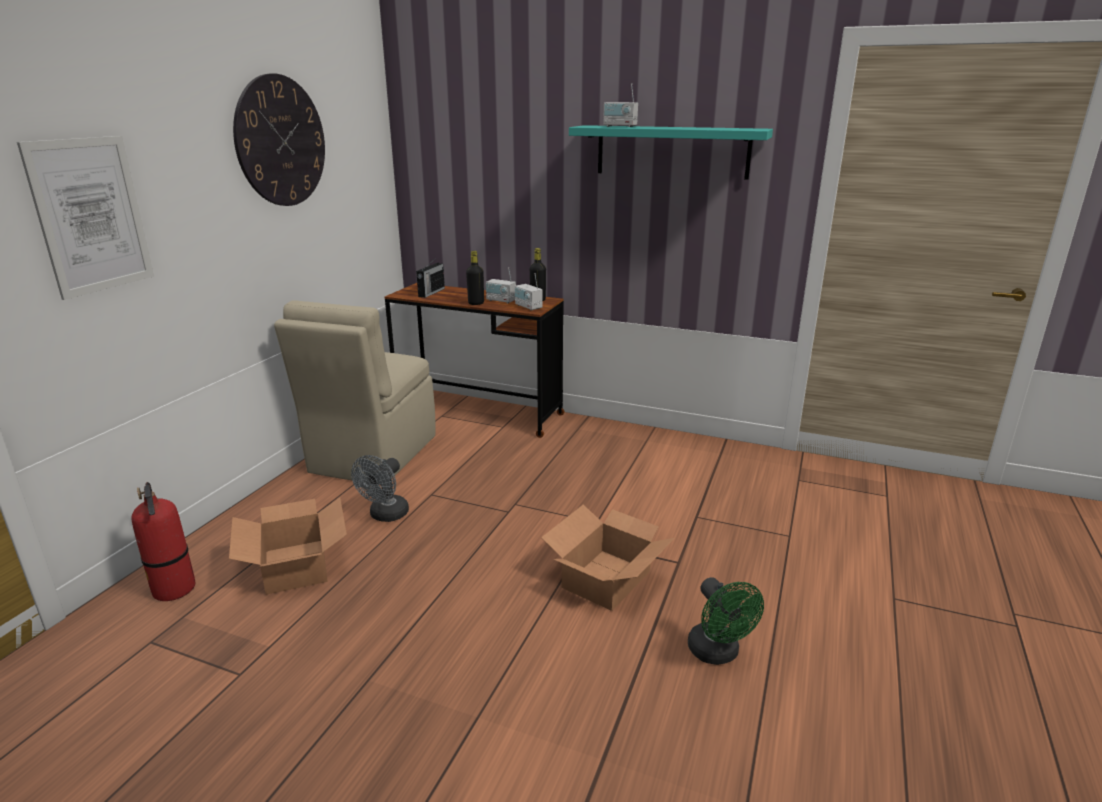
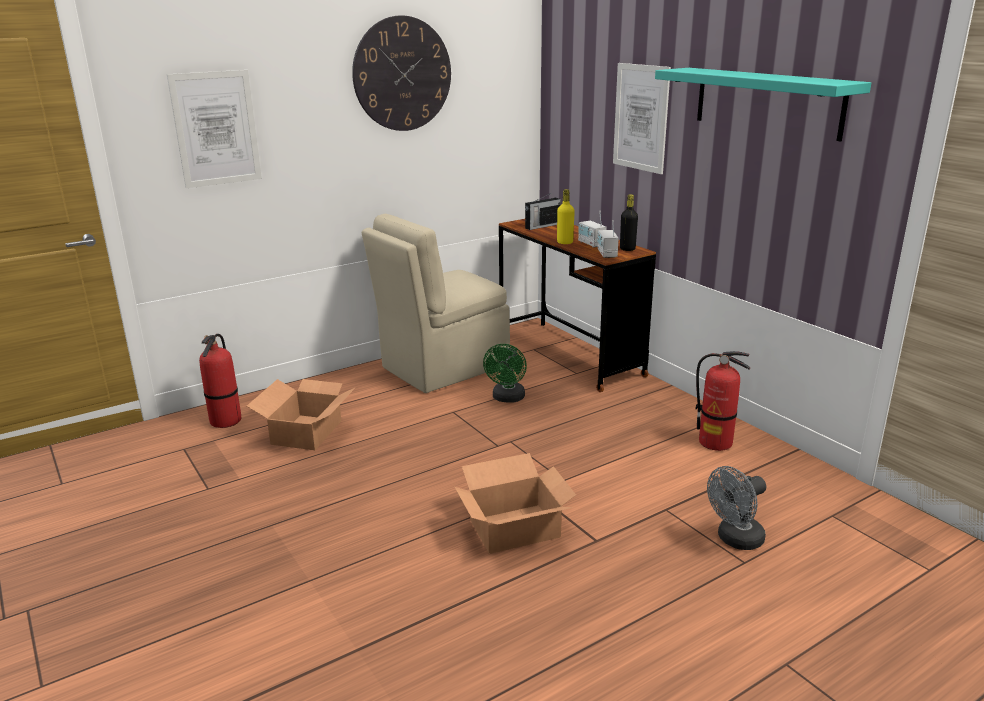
camera: 35 degrees right, 0 degrees up
(385, 516) = (402, 417): grey fan -> grey fan (735, 540)
(476, 303) = (565, 242): black bottle -> yellow bottle
(530, 175) = (641, 117): none -> picture
(620, 126) = (709, 71): radio -> none
(670, 452) = (715, 443): none -> fire extinguisher
(718, 653) = (537, 625): green fan -> green fan (507, 398)

